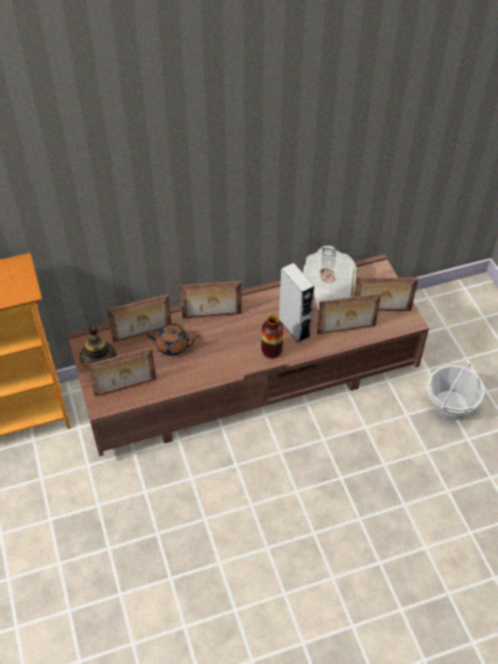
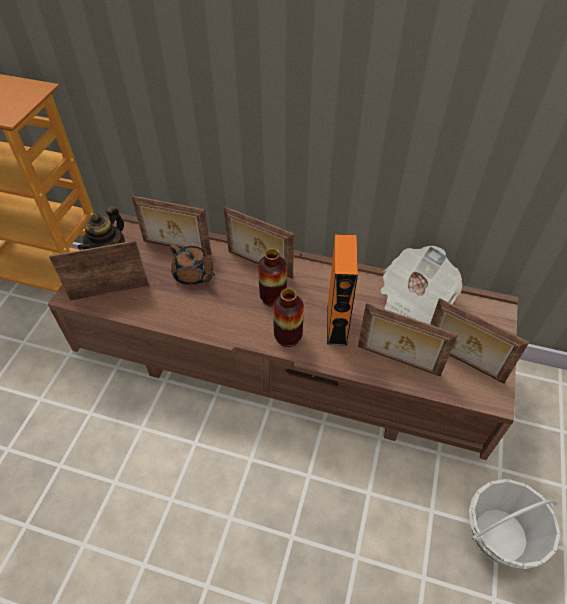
camera: 35 degrees right, 0 degrees up
(126, 388) = (109, 291): picture frame -> picture frame turned 150 degrees clockwise
(240, 333) = (273, 298): none -> vase
(294, 328) = (337, 325): grey speaker -> orange speaker

